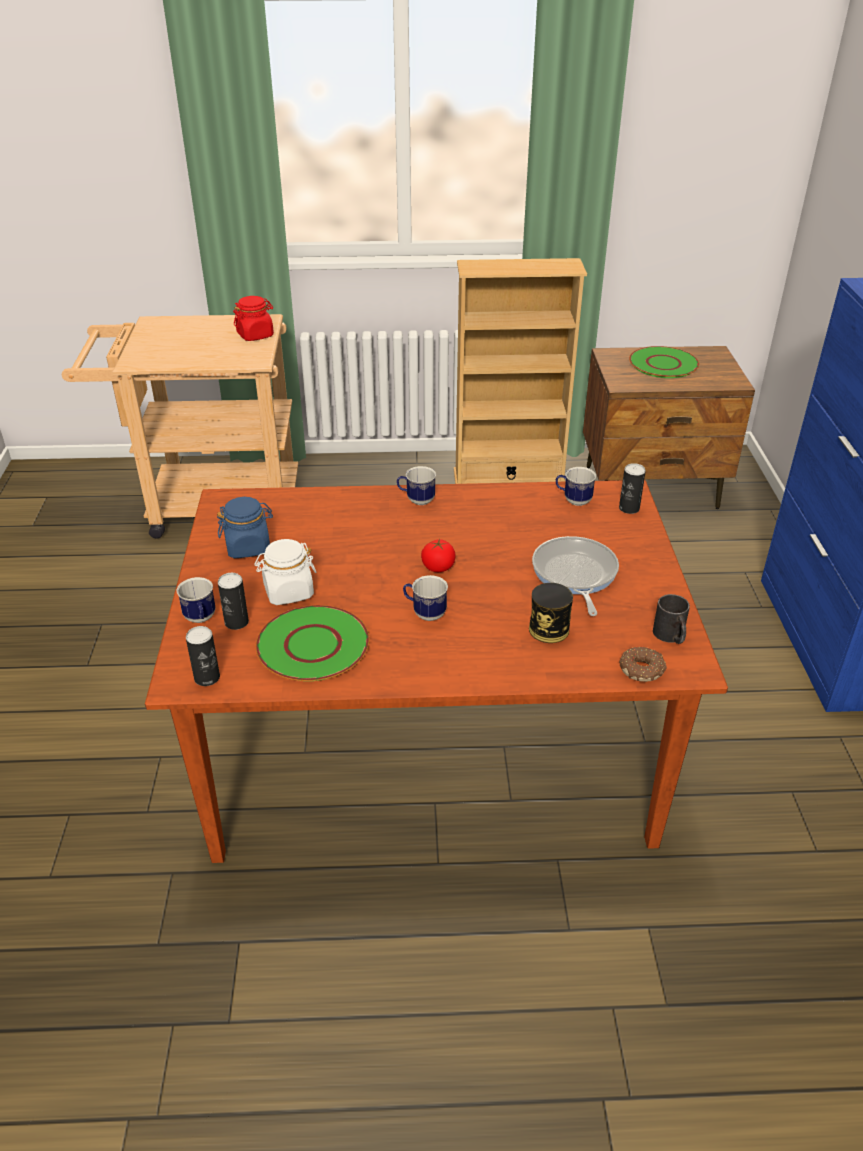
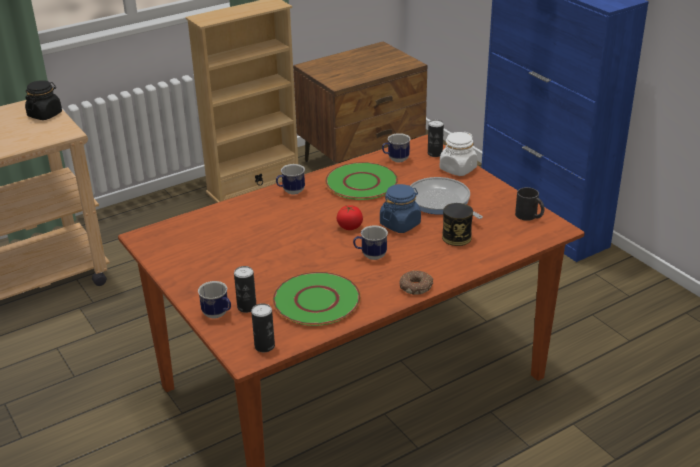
camera: 30 degrees left, 5 degrees down
(248, 547) = (200, 259): blue jar -> blue jar (400, 224)
(255, 335) = (45, 114): red jar -> black jar
(288, 592) = (263, 276): white jar -> white jar (457, 169)
(642, 669) = (531, 239): donut -> donut (416, 286)
(663, 364) = (353, 63): green plate -> green plate (361, 182)

